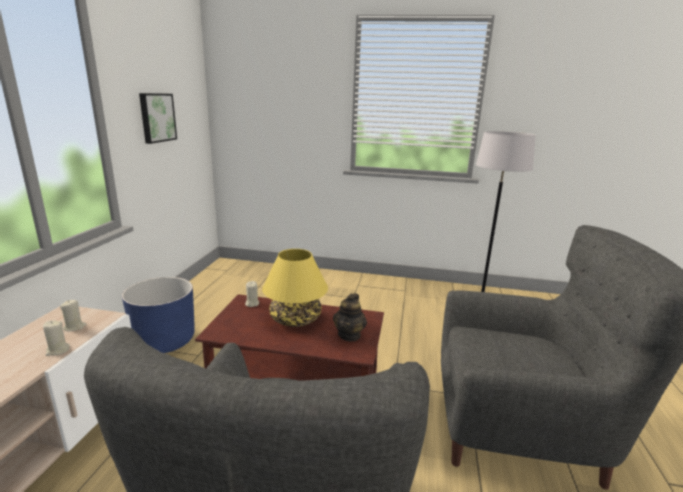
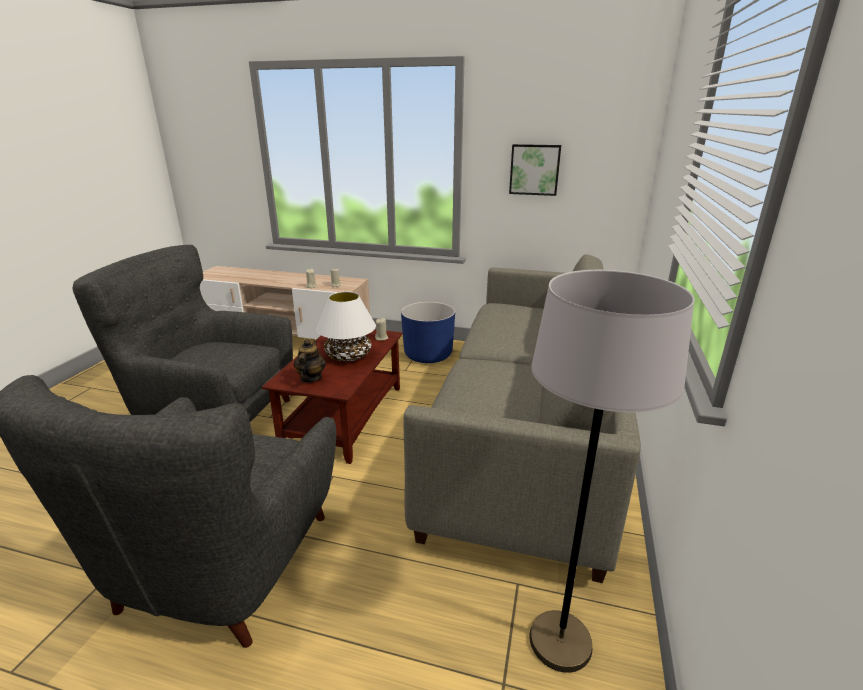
camera: 95 degrees right, 5 degrees up
(295, 318) = (348, 356): yellow table lamp -> white table lamp
(325, 298) = (526, 435): none -> grey sofa
(349, 335) = (310, 378): teapot -> teapot turned 75 degrees clockwise

